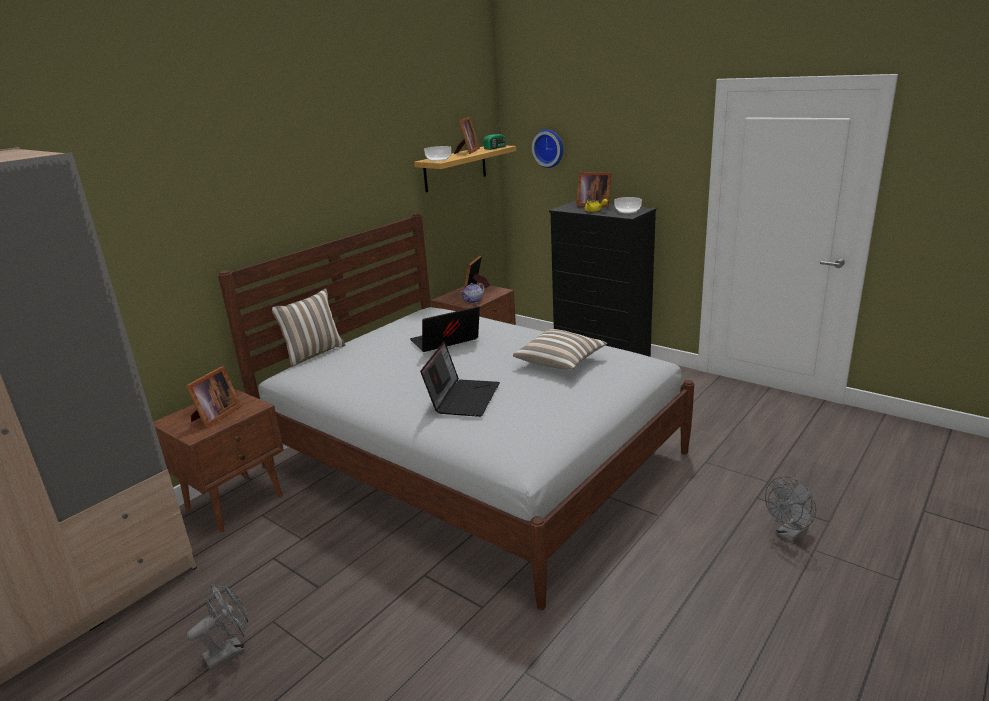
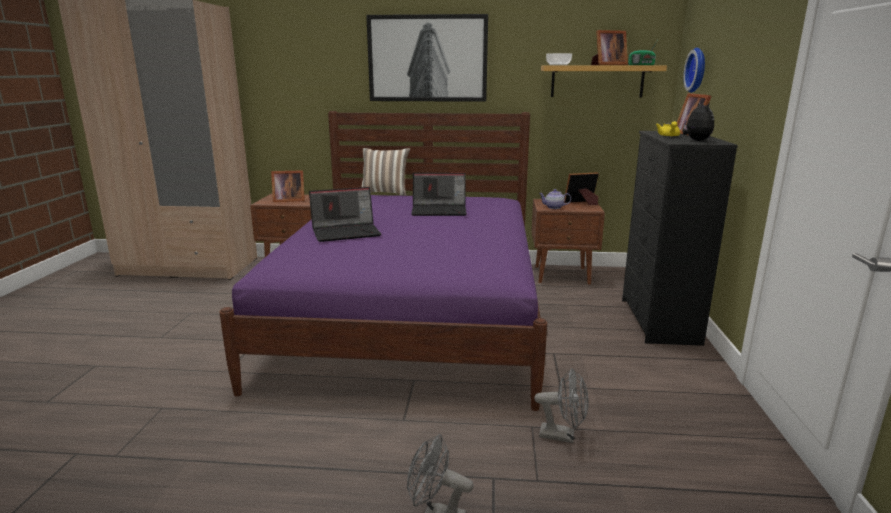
camera: 55 degrees right, 5 degrees down
(230, 650) = (162, 311): grey fan -> grey fan (563, 436)
(313, 175) = (427, 58): none -> picture
(445, 342) = (440, 210): laptop -> laptop turned 150 degrees clockwise
(473, 459) = (412, 315): white bed -> purple bed
(561, 362) = (449, 245): pillow -> none
(627, 211) = (695, 141): bowl -> plush toy

